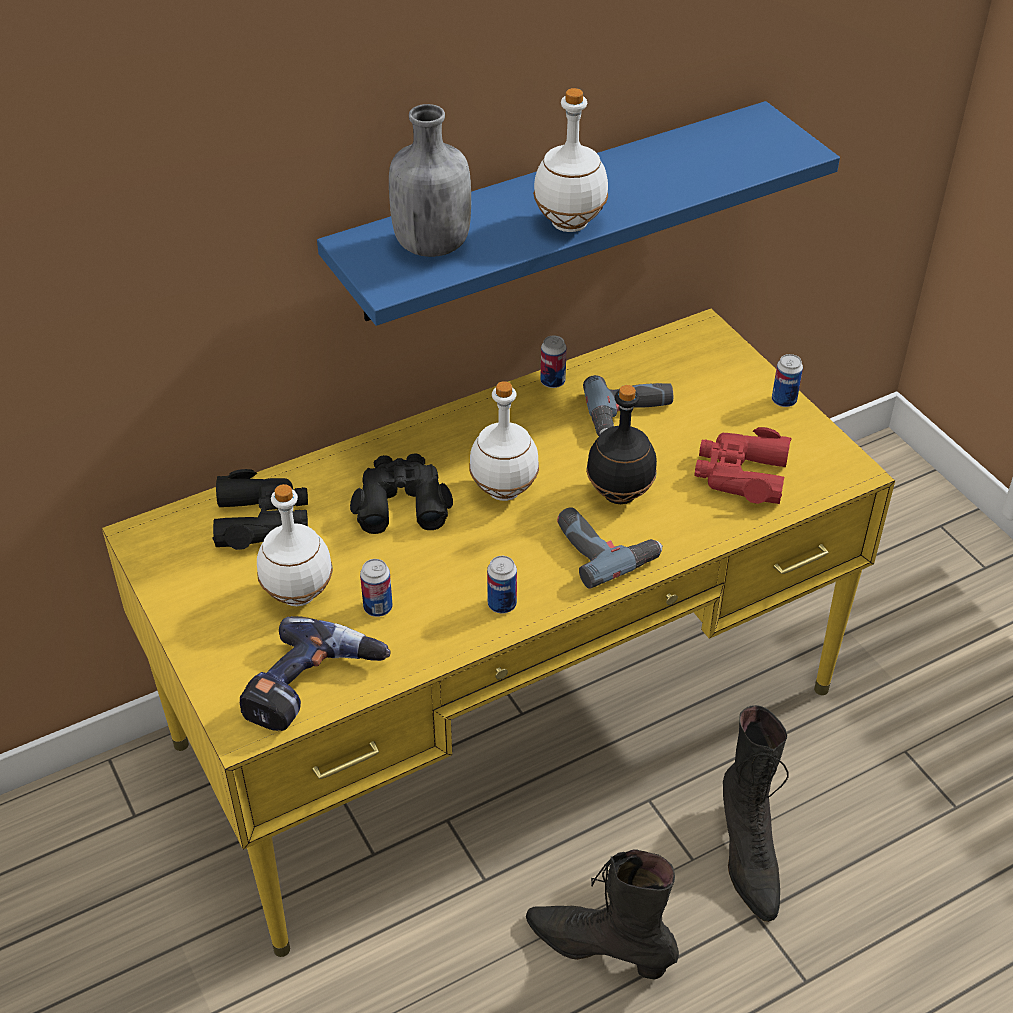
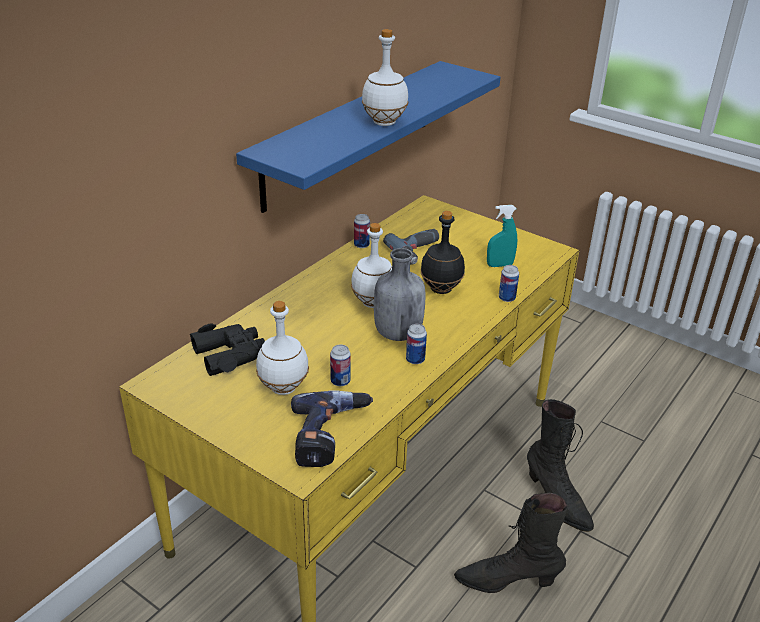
camera: 25 degrees left, 10 degrees down
(401, 501) = (314, 323): black binoculars -> none
(431, 245) = (311, 144): grey bottle -> grey bottle (397, 333)
(604, 548) = (452, 317): power drill -> none
(741, 475) = (499, 265): red binoculars -> turquoise spray bottle
(784, 400) = (495, 227): can -> can (507, 298)

